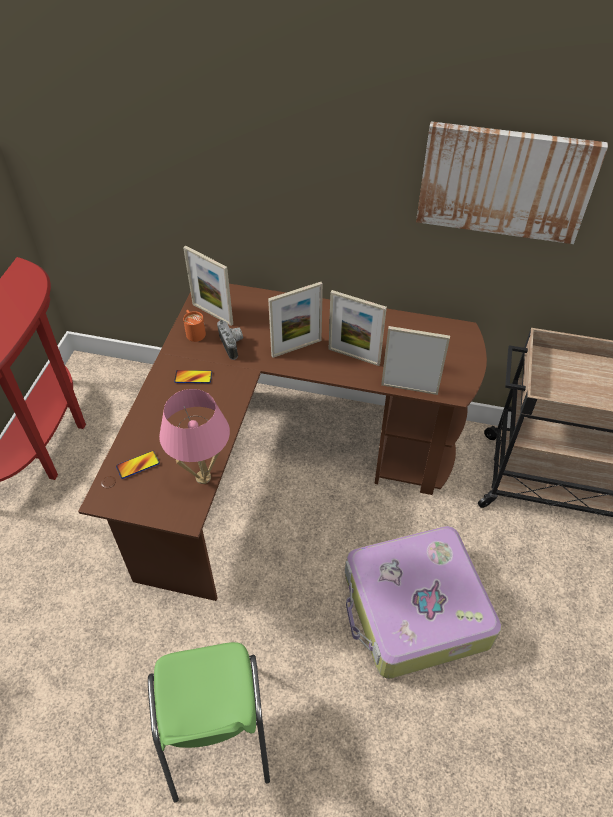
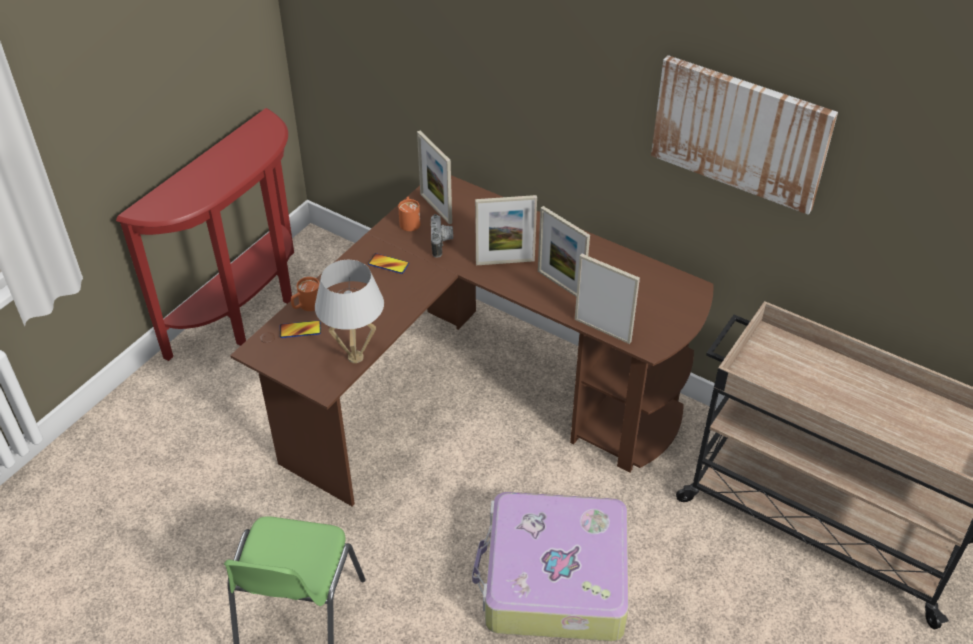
camera: 20 degrees right, 5 degrees down
(133, 439) = (306, 306): none -> orange mug
(203, 477) = (355, 357): pink table lamp -> white table lamp

